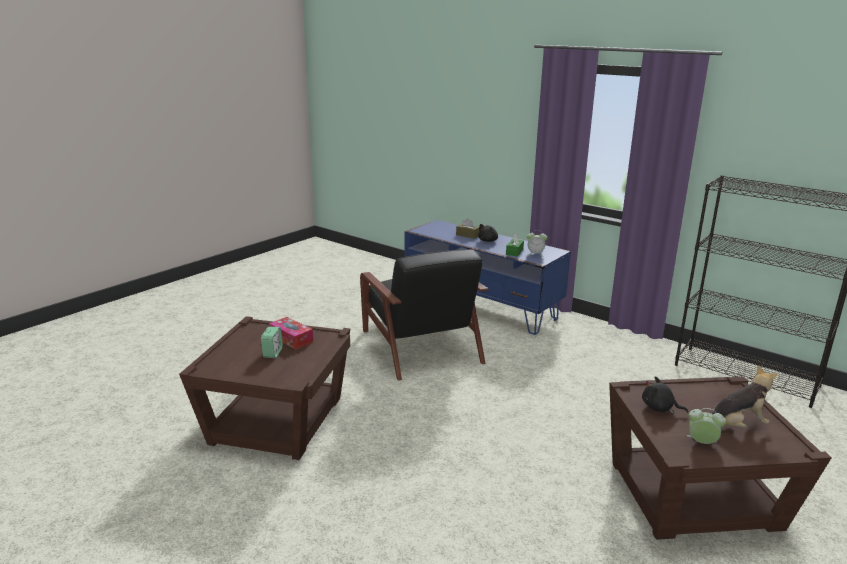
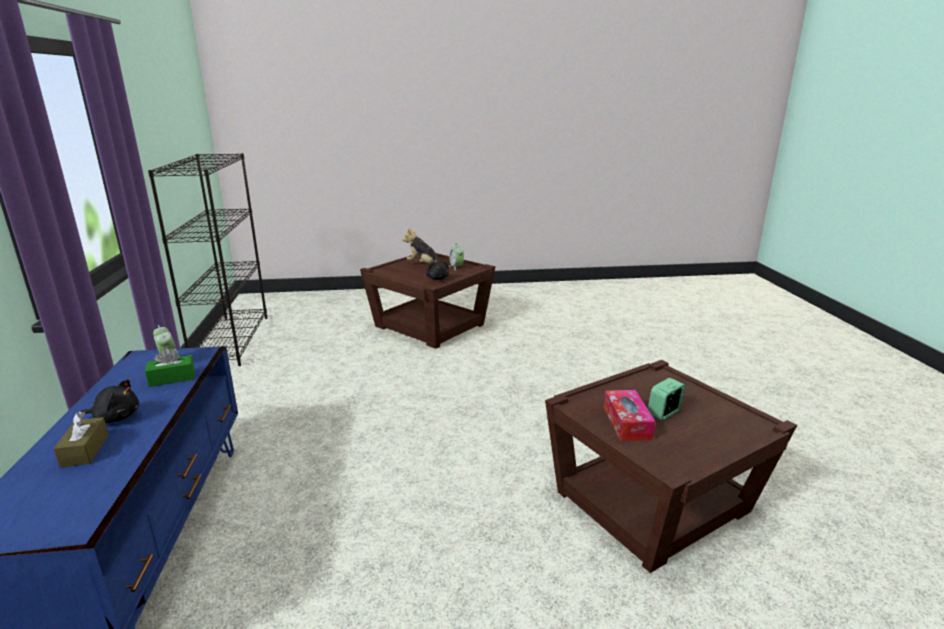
camera: 135 degrees left, 0 degrees up
(420, 345) = (363, 517): black armchair -> none

